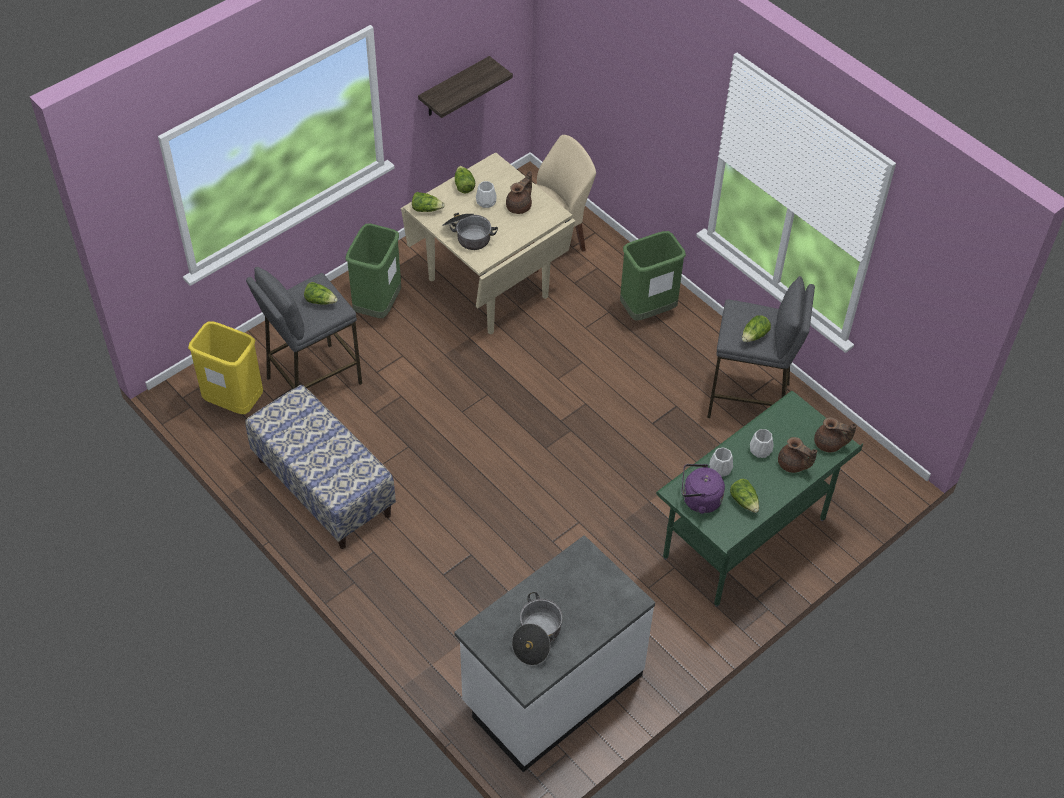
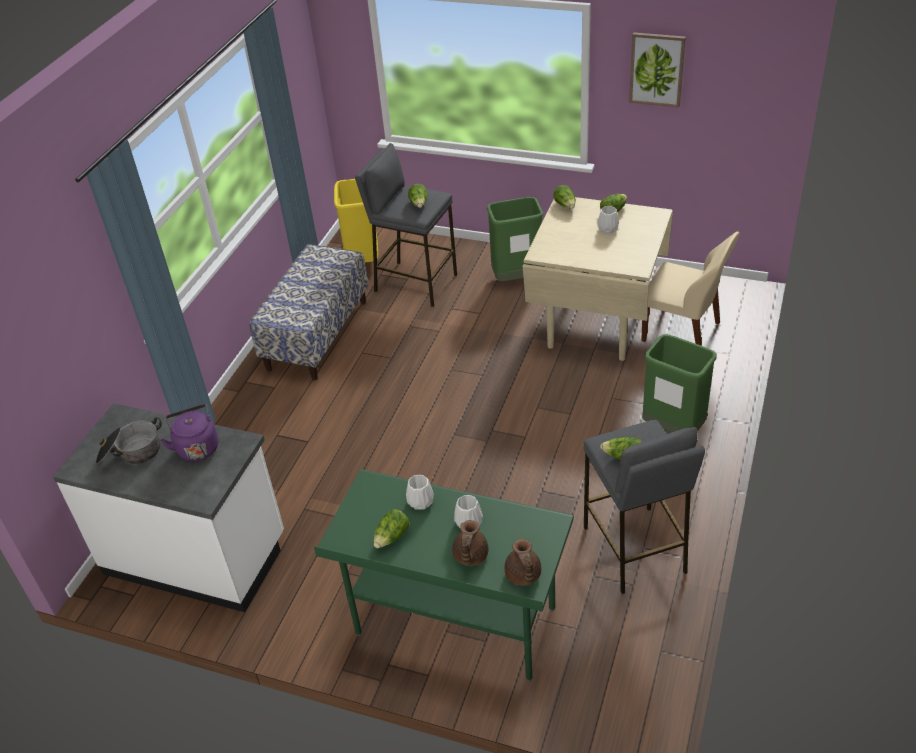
camera: 65 degrees right, 10 degrees down
(431, 46) = (657, 69): none -> picture
(454, 88) = (679, 134): shelf -> none
(468, 235) = (559, 236): cooking pot -> none
(520, 206) = (624, 247): brown teapot -> none
(699, 500) = (369, 502): purple kettle -> purple kettle (197, 447)

